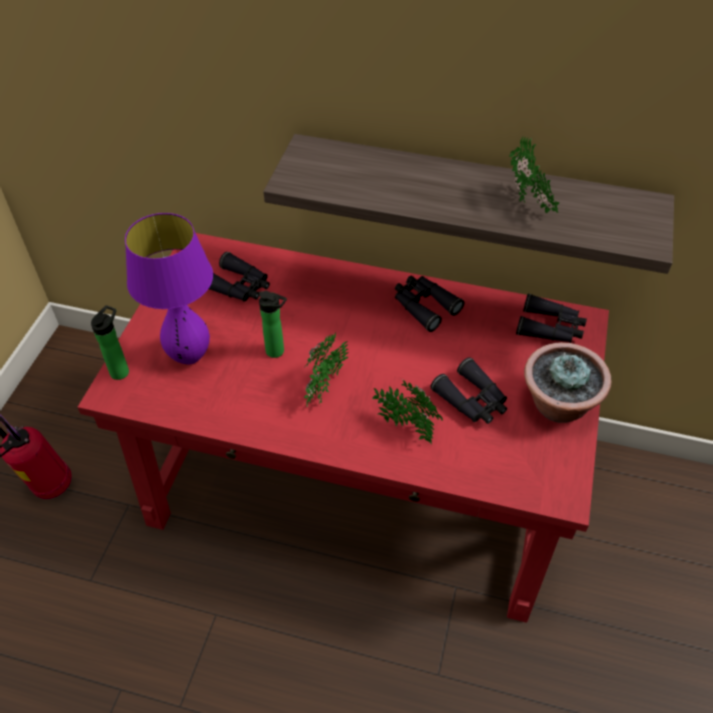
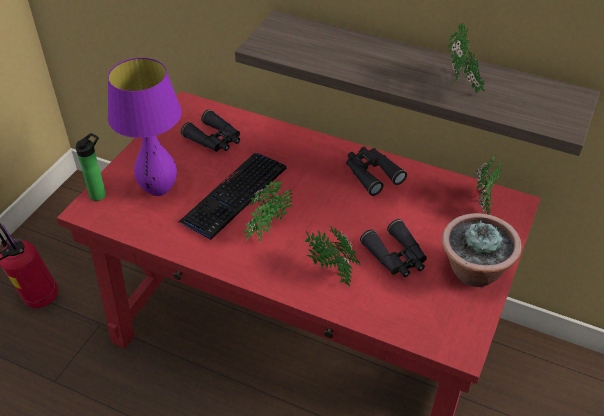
camera: 10 degrees right, 5 degrees down
(277, 352) = (234, 195): bottle -> keyboard
(550, 328) = (482, 206): black binoculars -> potted plant

